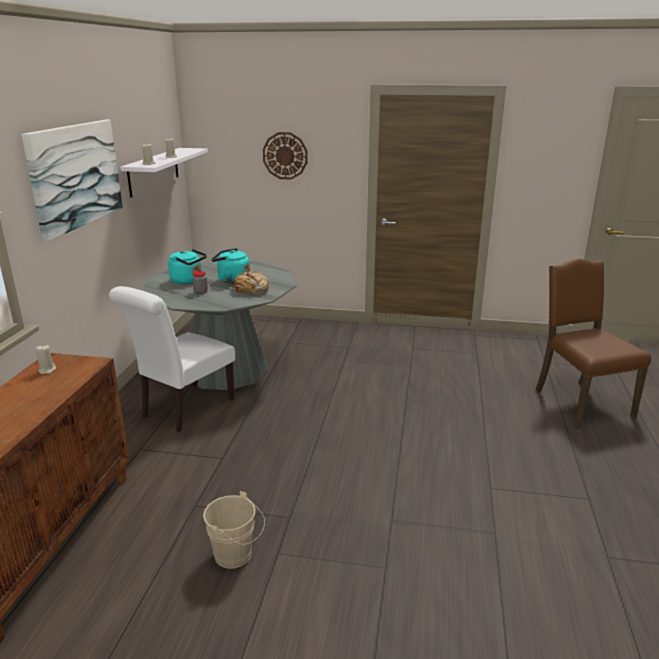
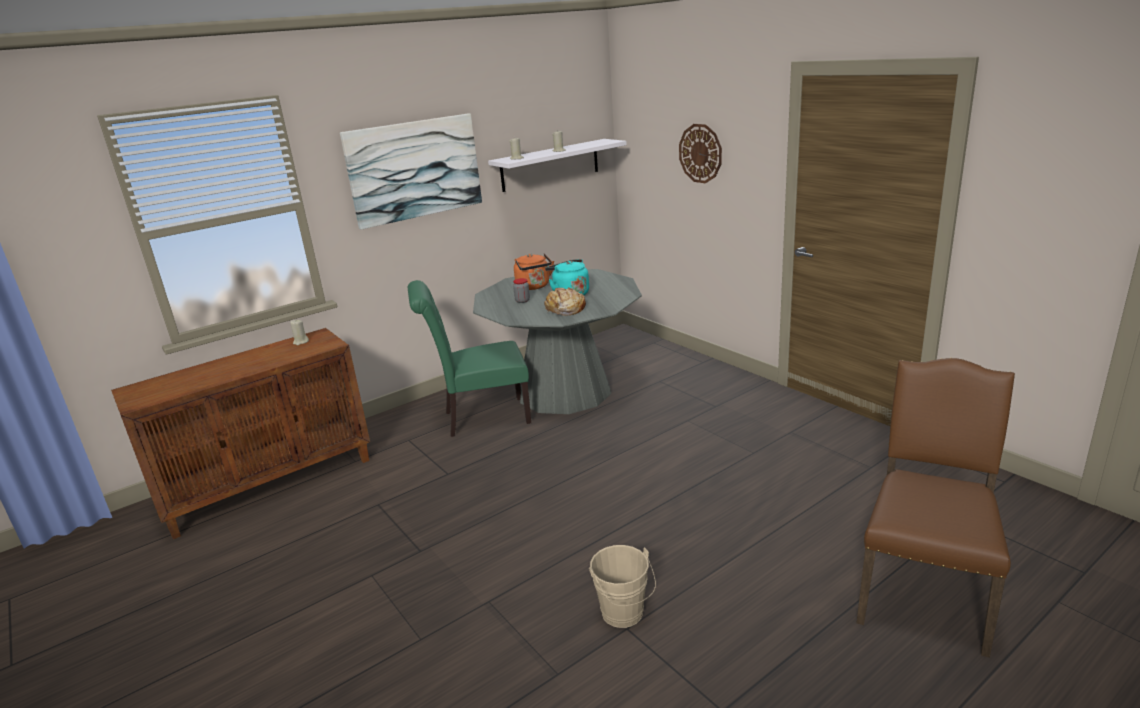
camera: 45 degrees right, 0 degrees up
(184, 410) = (481, 418): white chair -> green chair
(188, 280) = (534, 287): turquoise kettle -> orange kettle
(236, 556) = (346, 560): beige bucket -> beige bucket (624, 615)

